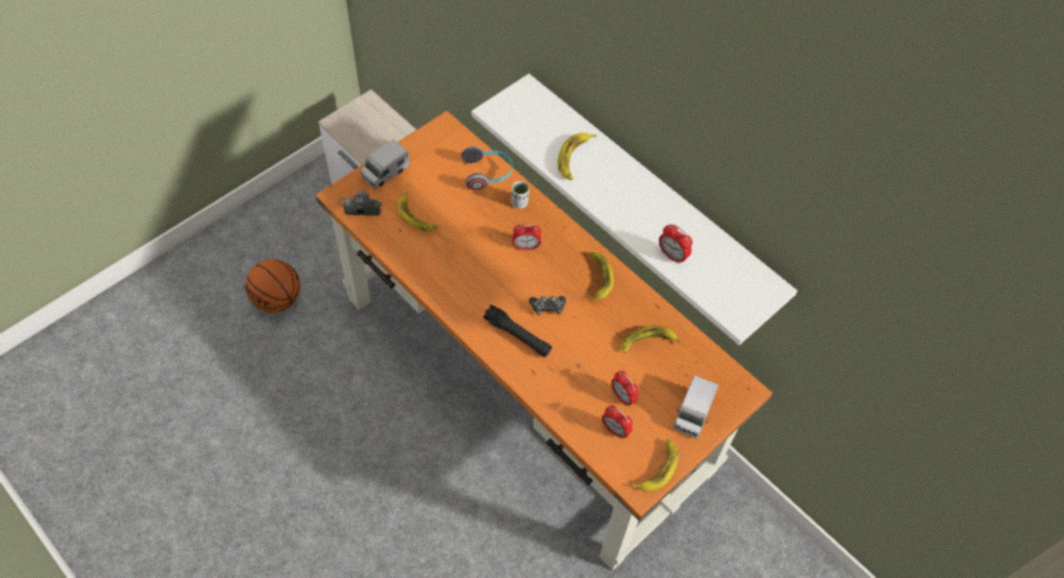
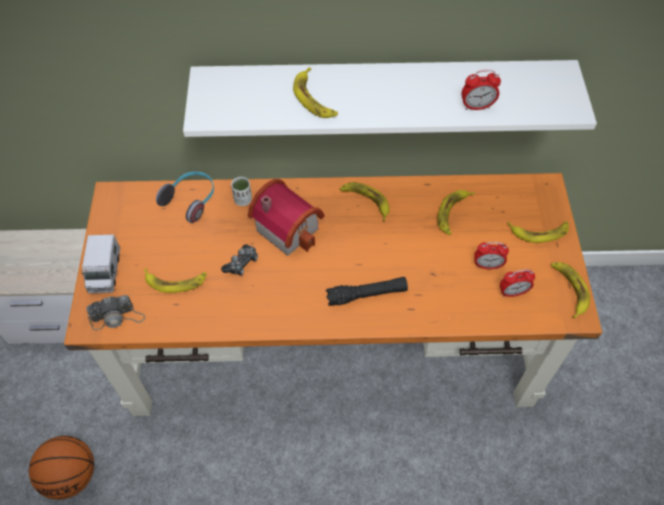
camera: 45 degrees left, 0 degrees up
(359, 206) = (117, 317): camera -> camera turned 150 degrees counterclockwise
(526, 247) = (289, 226): alarm clock -> toy house
(548, 307) = (360, 254): game controller -> game controller (241, 263)
(692, 413) = (539, 232): toy truck -> banana

